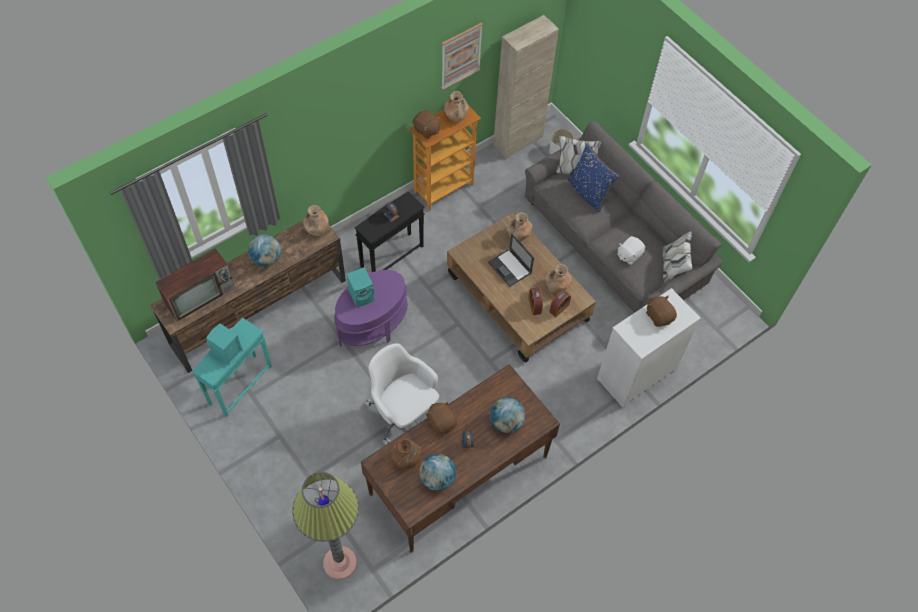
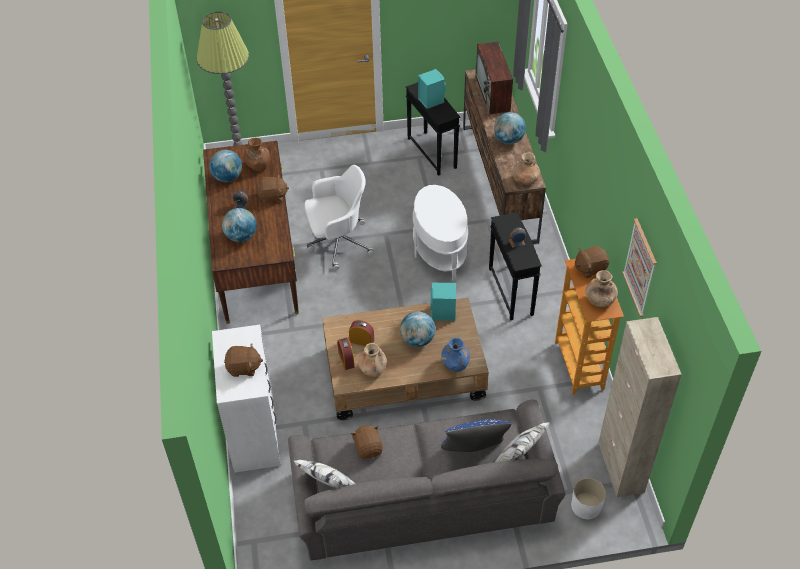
camera: 120 degrees right, 10 degrees down
(240, 385) = (432, 152): turquoise side table -> black side table
(362, 295) = (444, 207): turquoise speaker -> turquoise speaker (443, 313)
(373, 325) = (439, 251): purple side table -> white side table
(510, 268) = (417, 339): laptop -> globe
(518, 234) = (455, 364): brown vase -> blue vase
(629, 255) = (368, 448): white plush toy -> brown plush toy

